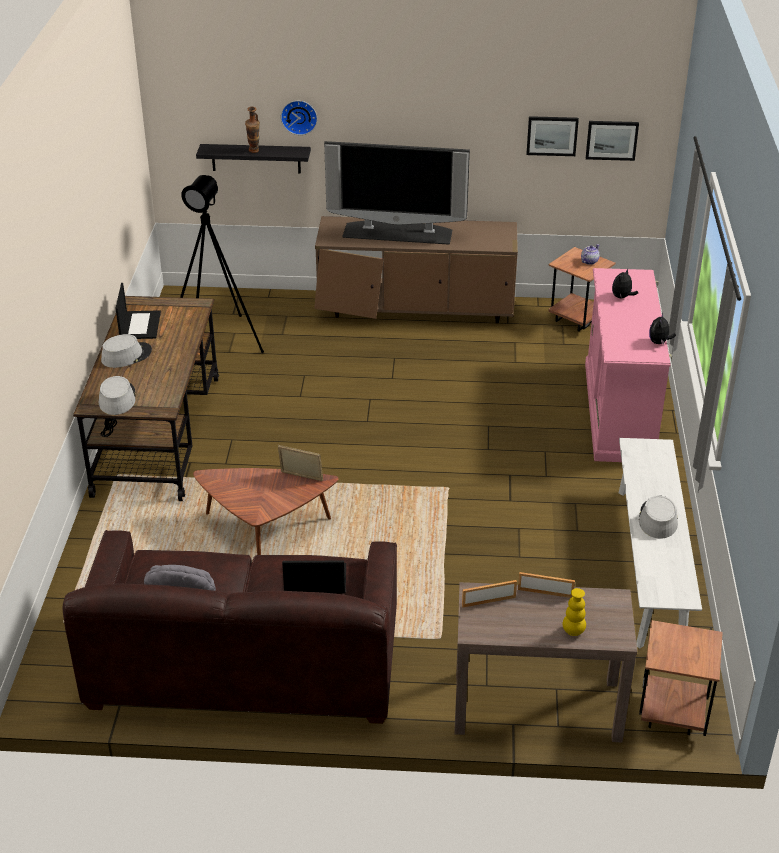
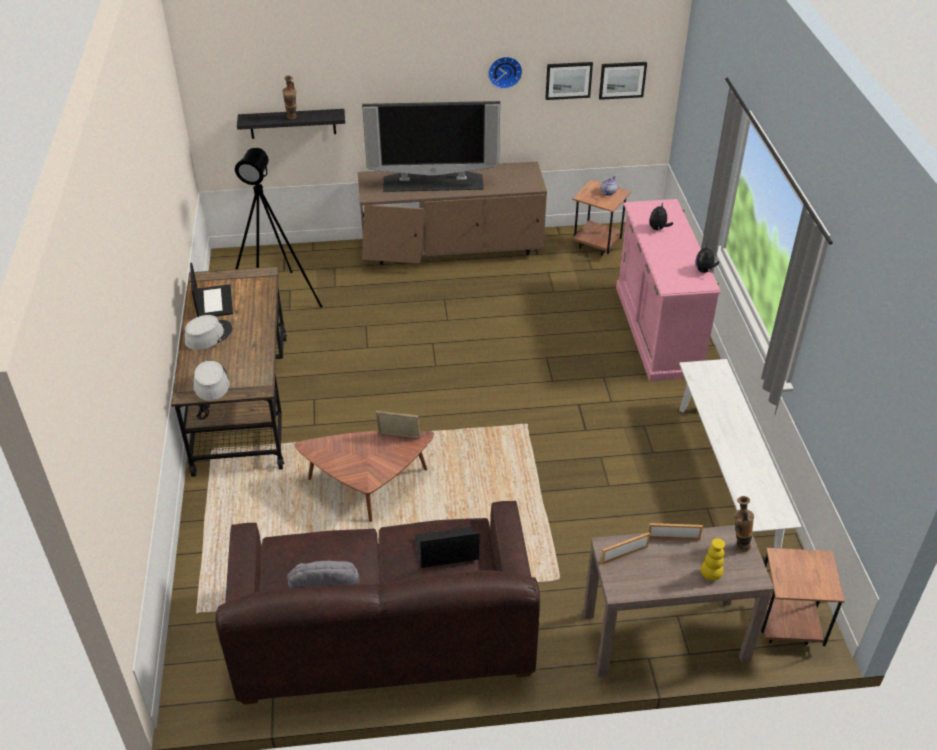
camera: 10 degrees left, 5 degrees up
(299, 116) = (332, 81): wall clock -> wall clock (504, 71)
(612, 607) = (738, 545): none -> vase
(657, 519) = (736, 440): grey hat -> none

